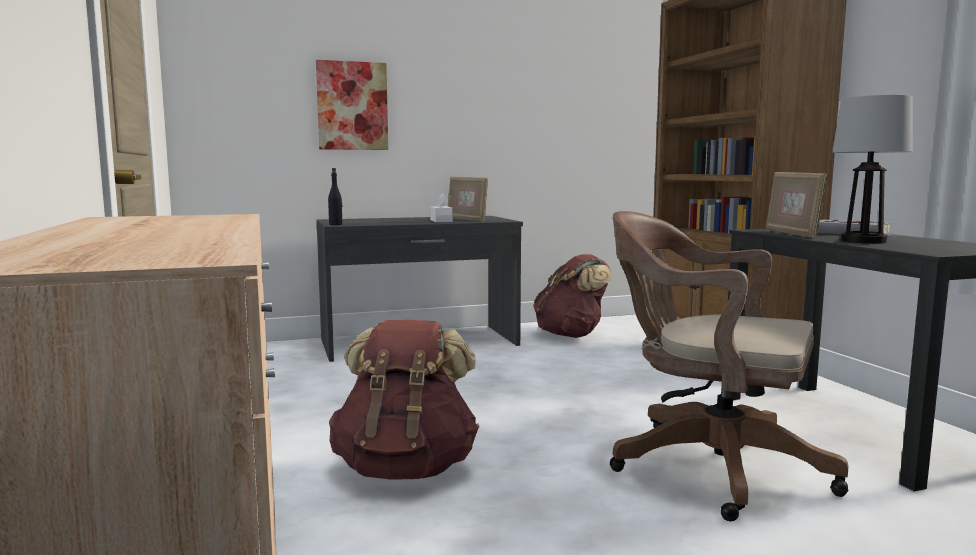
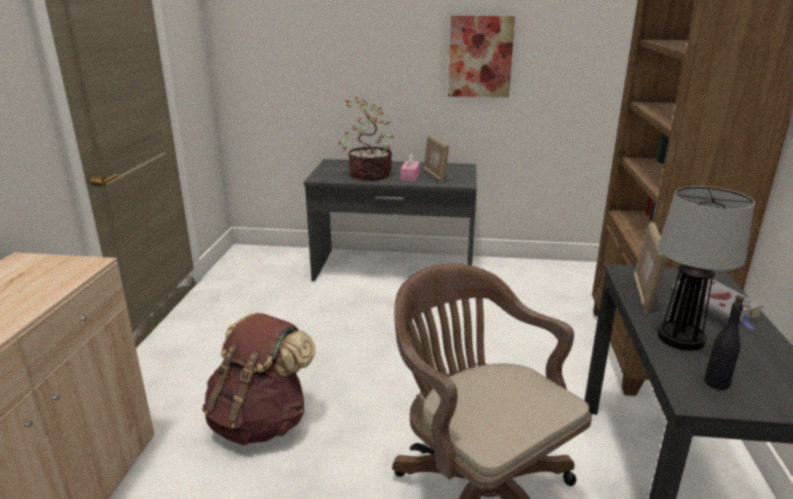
camera: 25 degrees right, 15 degrees up
(336, 224) = (317, 177): black bottle -> black bottle (716, 383)
(352, 106) = (354, 63): picture -> picture (480, 57)
(393, 222) = (368, 175): none -> potted plant
(441, 221) = (410, 177): white tissue box -> pink tissue box
(572, 335) = (529, 284): brown backpack -> none

